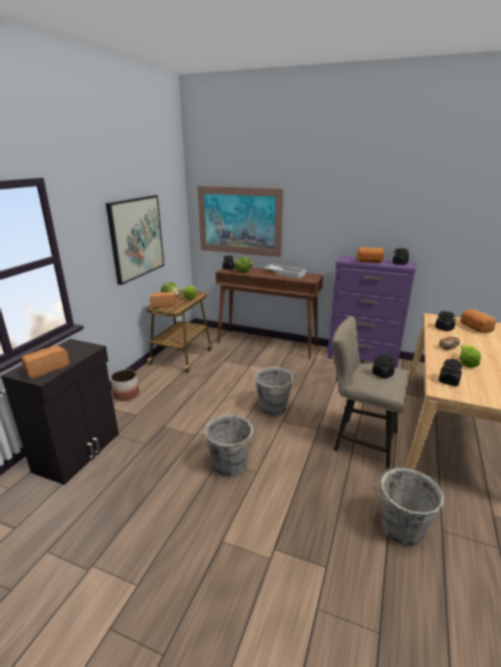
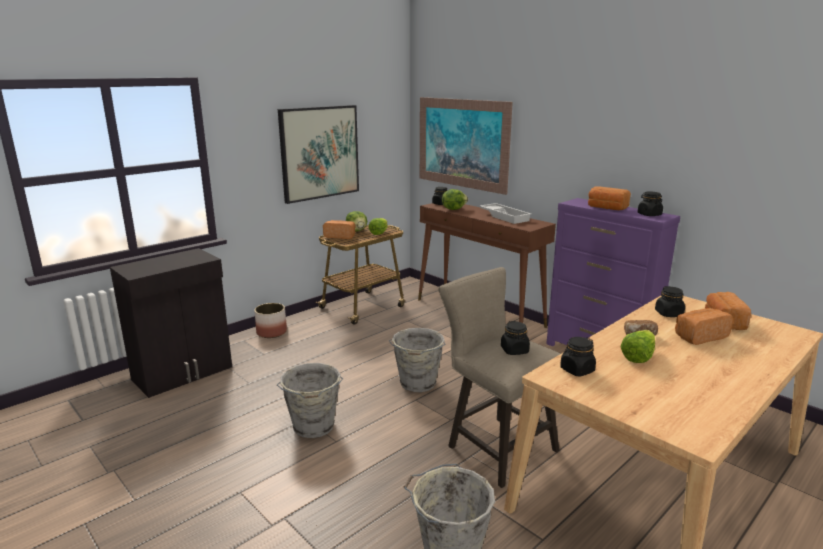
camera: 25 degrees right, 5 degrees down
(46, 369) = (148, 268): bread -> bread (699, 336)

